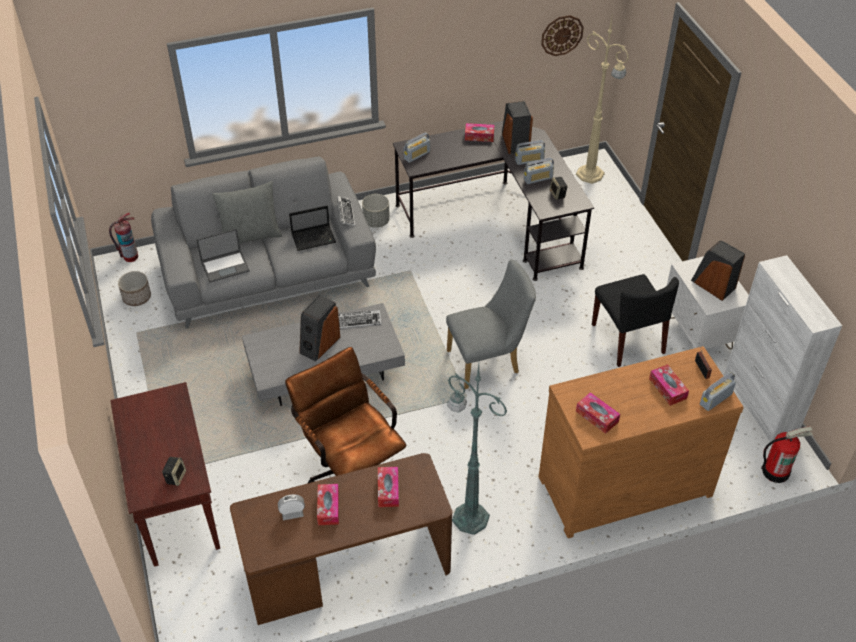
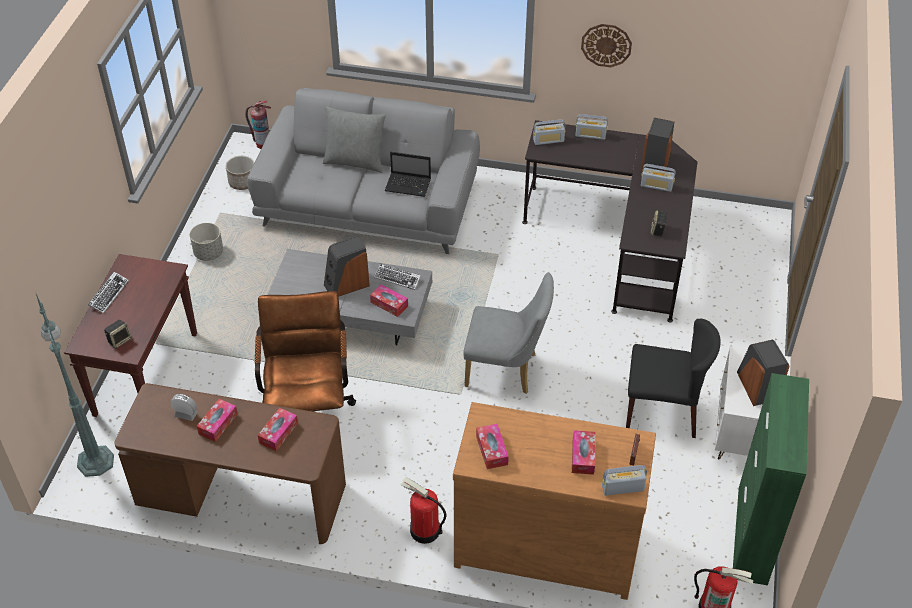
camera: 30 degrees right, 0 degrees up
(225, 266) = (313, 180): laptop -> none
(345, 213) = (448, 172): keyboard -> keyboard (109, 294)
(376, 221) = (502, 195): grey planter -> grey planter (209, 253)
(469, 517) = (378, 503): green floor lamp -> green floor lamp (95, 459)
(479, 136) = (625, 144): tissue box -> tissue box (389, 304)
(522, 521) = (424, 531): none -> fire extinguisher
(538, 178) = (650, 207): radio -> radio (590, 135)
(562, 35) = (749, 66): wall clock -> wall clock (606, 45)
(591, 175) = (755, 231): beige floor lamp -> none
(628, 339) = (663, 410): black chair -> black chair turned 90 degrees counterclockwise
(760, 404) = (752, 535): white cabinet -> green cabinet

